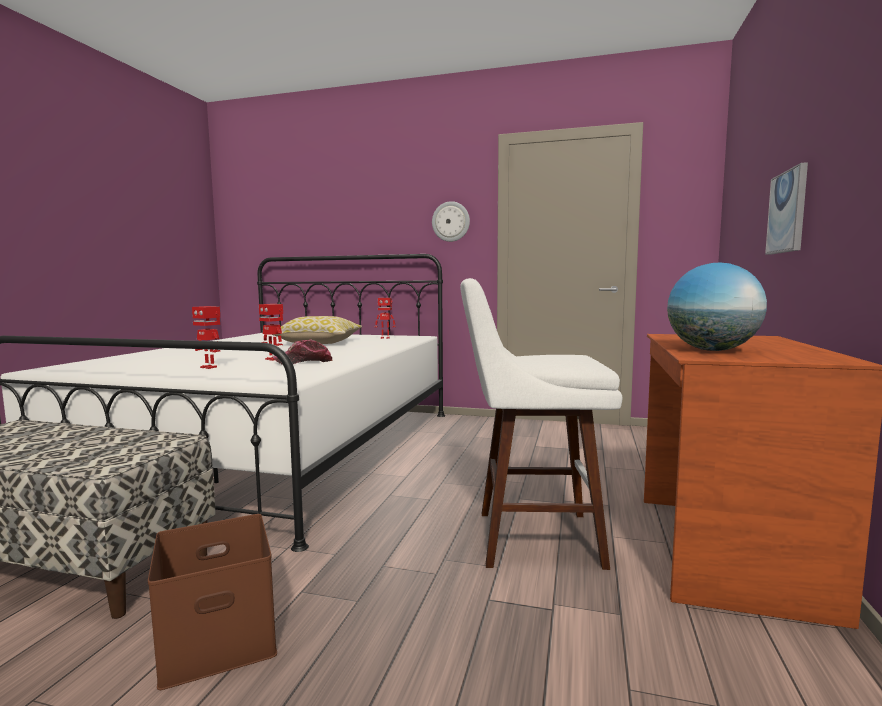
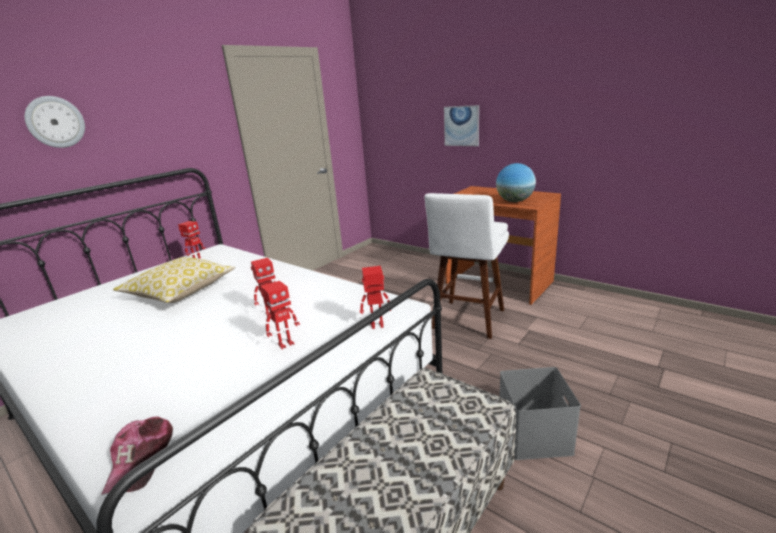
camera: 65 degrees left, 15 degrees up
(215, 641) = (536, 435): brown storage box -> grey storage box
(236, 380) = (377, 326): none -> toy robot
(304, 362) = (308, 299): cap -> cap (142, 459)
(451, 221) = (198, 132): wall clock -> wall clock (55, 122)

